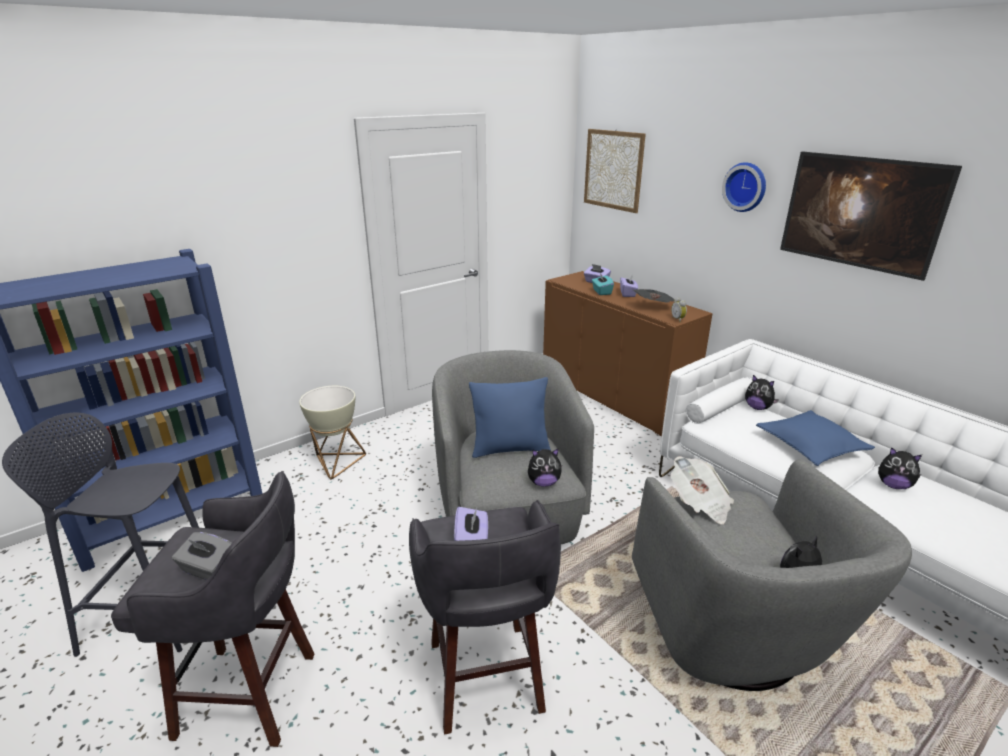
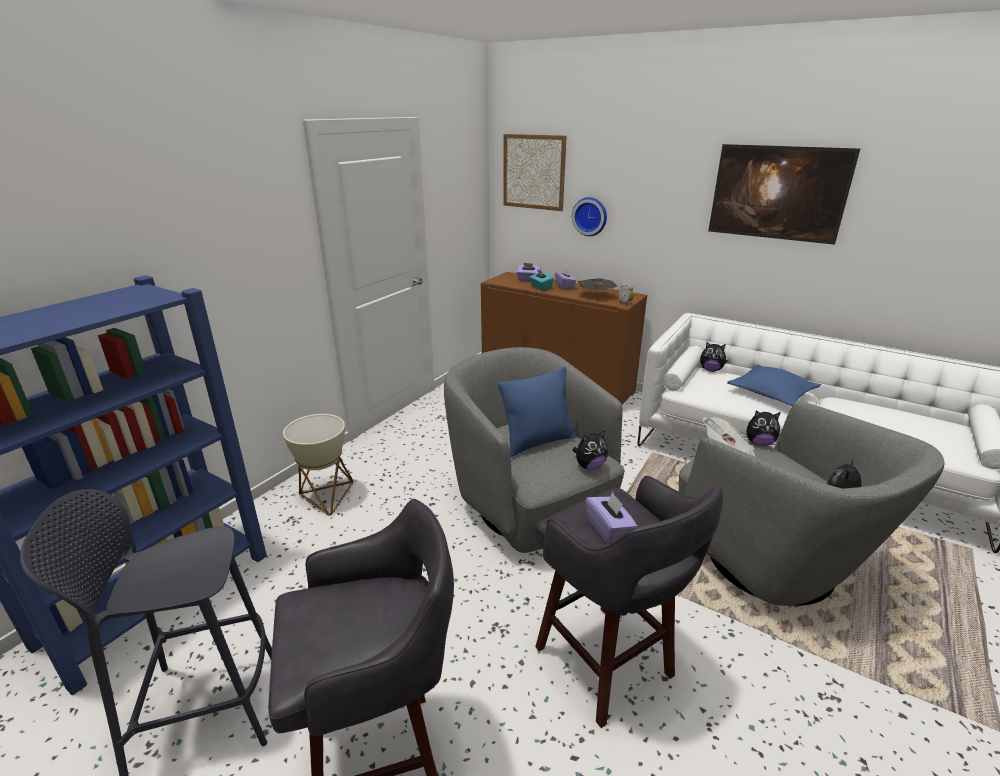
camera: 20 degrees left, 0 degrees up
(208, 569) = (360, 629): grey tissue box -> none
(746, 187) = (671, 178): wall clock -> wall clock (590, 216)
(893, 485) = (847, 411): plush toy -> plush toy (759, 443)

